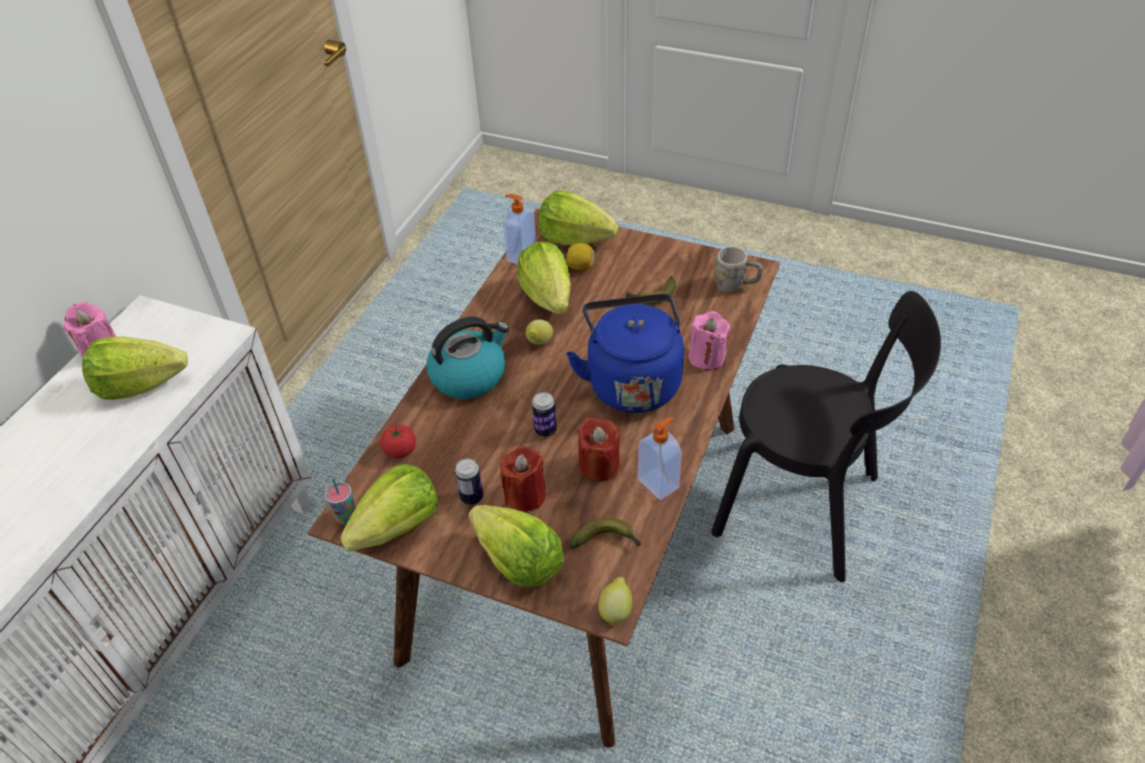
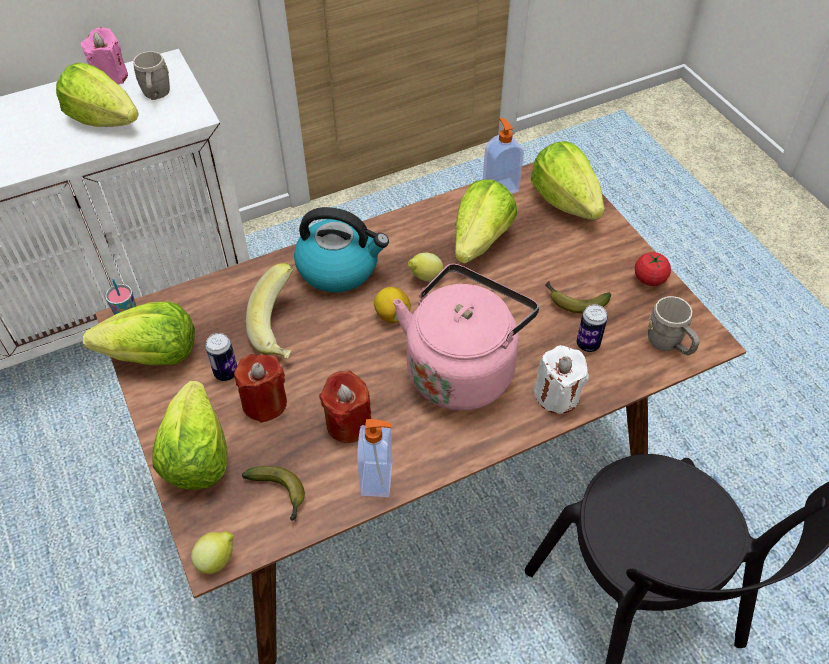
camera: 40 degrees right, 5 degrees up
(168, 340) = (156, 95): none -> grey mug
(400, 450) = (221, 295): tomato -> tomato (649, 279)
(477, 441) = (282, 329): none -> banana
(545, 430) = (342, 359): can -> can (588, 344)
(580, 267) = (540, 231): lemon -> lemon (392, 315)
(631, 381) = (462, 368): blue kettle -> pink kettle
(707, 357) = (557, 395): pink candle -> white candle

